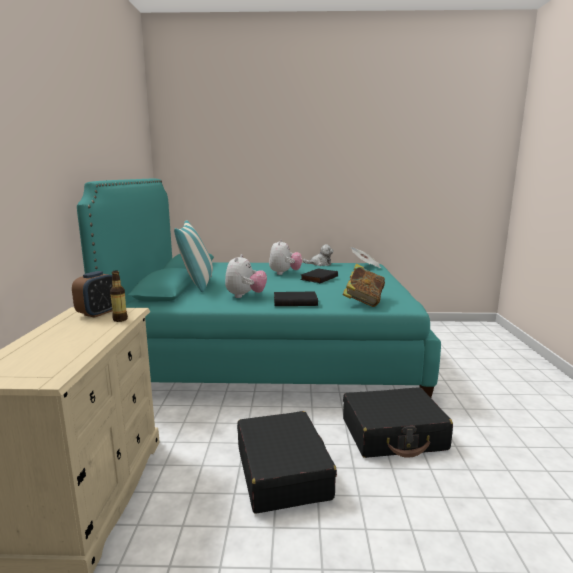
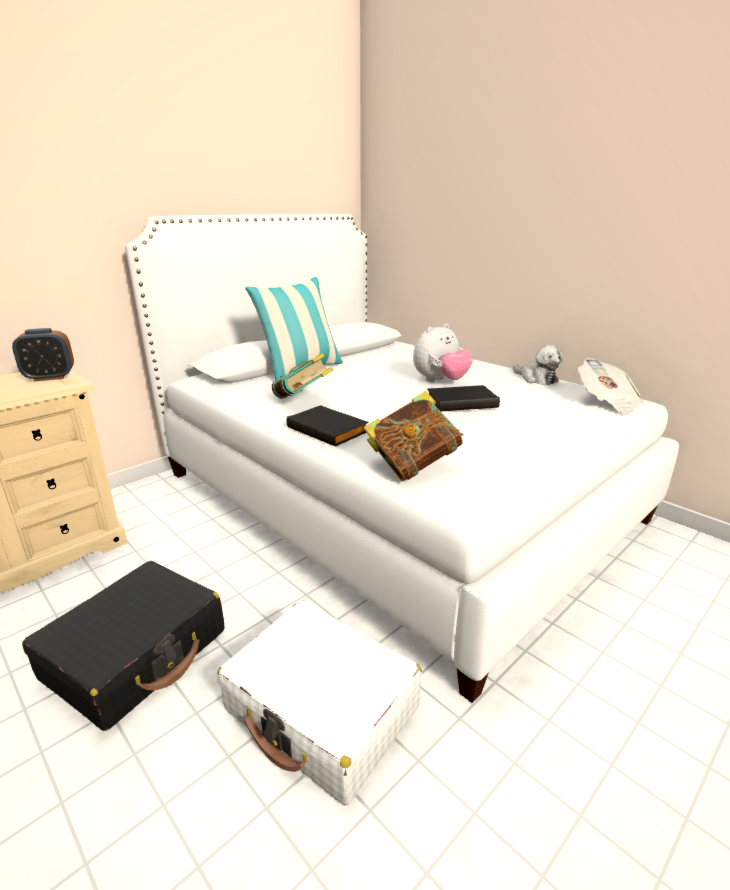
camera: 45 degrees right, 10 degrees up
(120, 319) = (35, 390): bottle -> none
(245, 296) = (302, 401): plush toy -> book
(271, 353) = (390, 495): turquoise bed -> white bed
(394, 434) = (322, 710): black suitcase -> white suitcase

